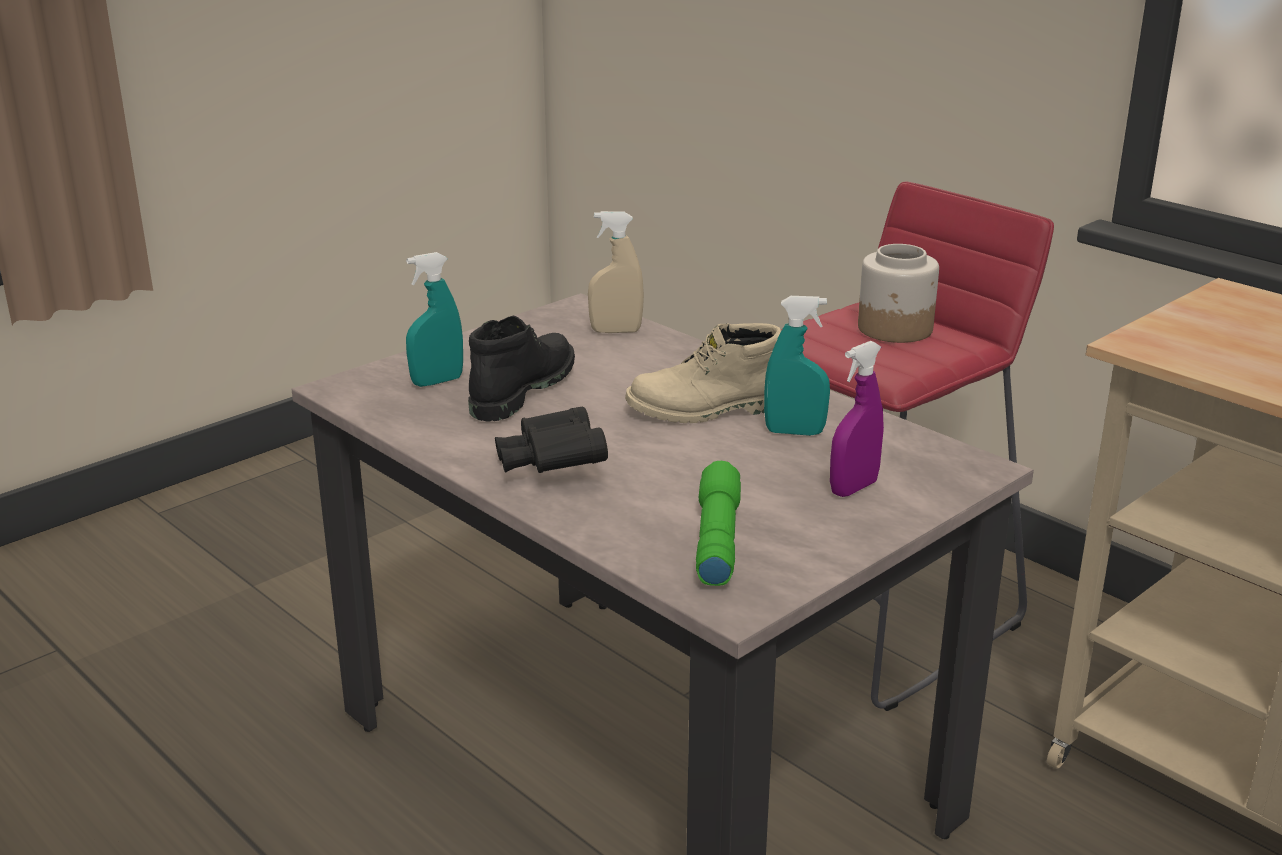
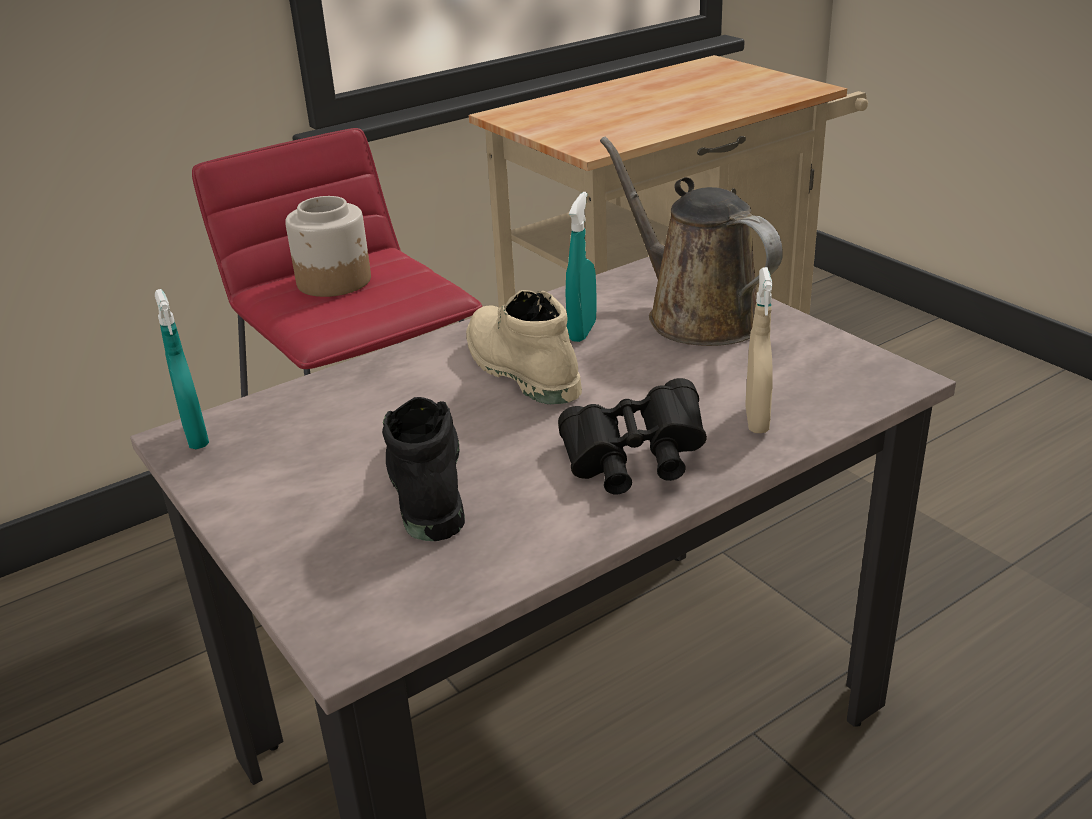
camera: 80 degrees left, 5 degrees up
(437, 381) = (369, 549): turquoise spray bottle -> turquoise spray bottle (196, 437)
(520, 390) = (424, 482): black boot -> black boot turned 45 degrees clockwise
(616, 331) = (280, 413): beige spray bottle -> beige spray bottle (756, 420)
(707, 409) = (519, 369): beige boot -> beige boot turned 150 degrees clockwise
(715, 538) = (787, 380): green flashlight -> none
(853, 488) = (696, 315): purple spray bottle -> brown watering can

